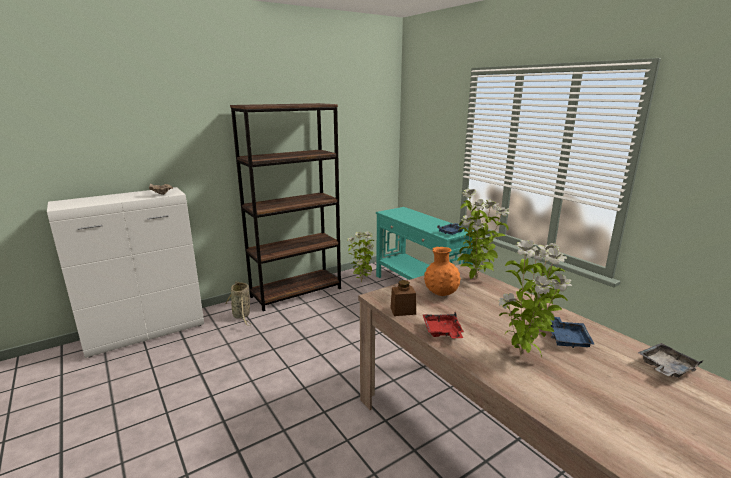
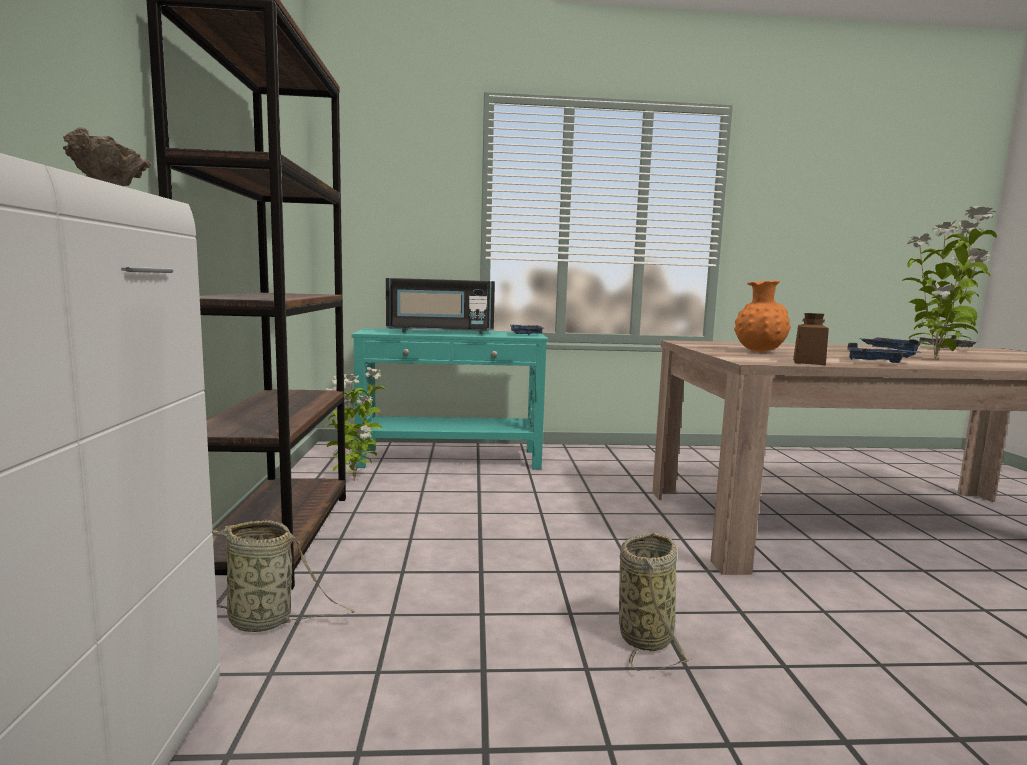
camera: 60 degrees left, 10 degrees down
(283, 388) = (646, 635): none -> basket
(418, 219) = (440, 332): none -> black microwave
(442, 332) = (878, 362): red tray -> blue tray
(475, 279) = (719, 343): potted plant -> none

